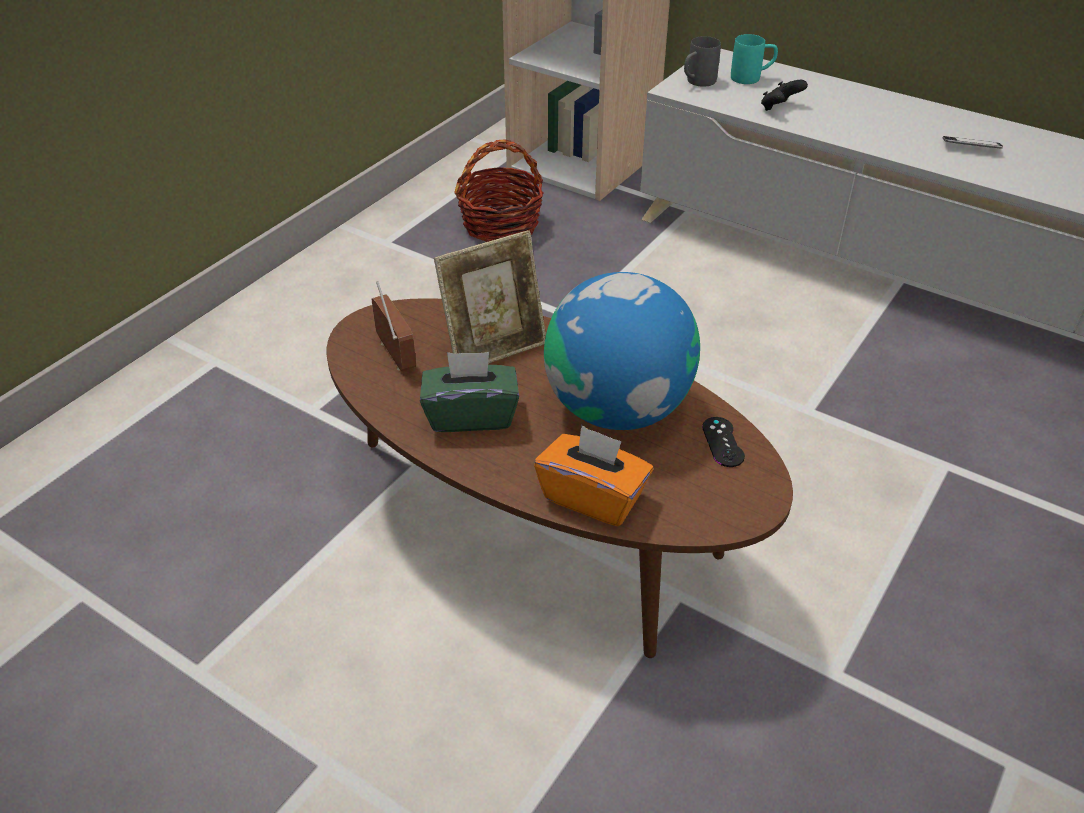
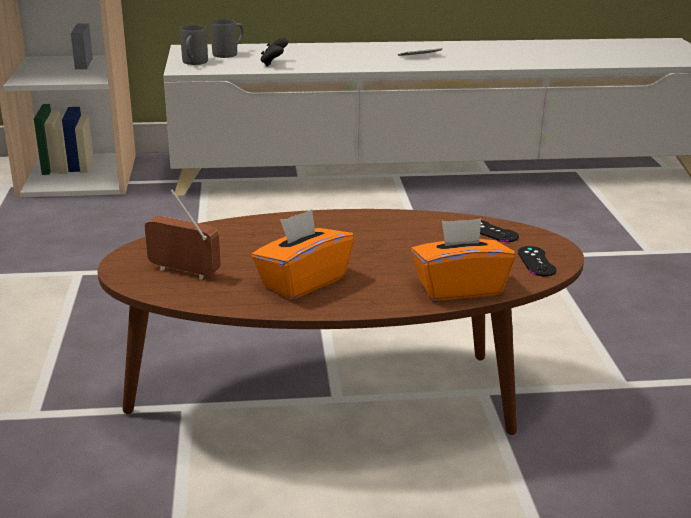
camera: 40 degrees left, 15 degrees down
(471, 415) = (302, 281): green tissue box -> orange tissue box
(494, 348) = (259, 241): picture frame -> none
(501, 224) = (56, 232): basket -> none
(618, 408) = (399, 240): globe -> none
(714, 505) = (536, 261): none -> black game controller
(752, 78) = (229, 53): turquoise mug -> grey mug

